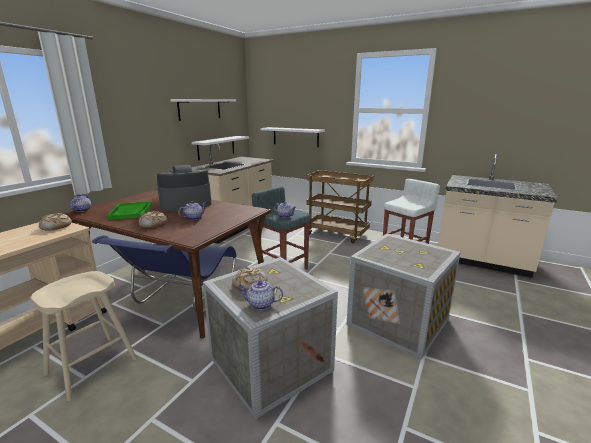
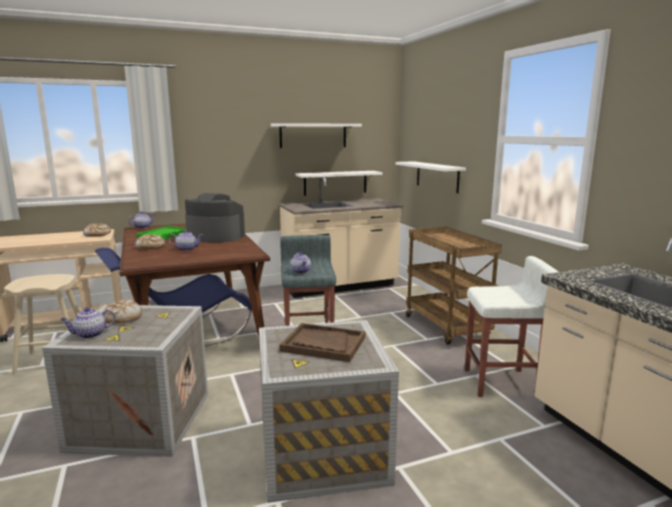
camera: 40 degrees right, 5 degrees down
(260, 304) = (90, 334): teapot -> teapot turned 75 degrees counterclockwise
(403, 252) = (323, 344): none -> brown tray

